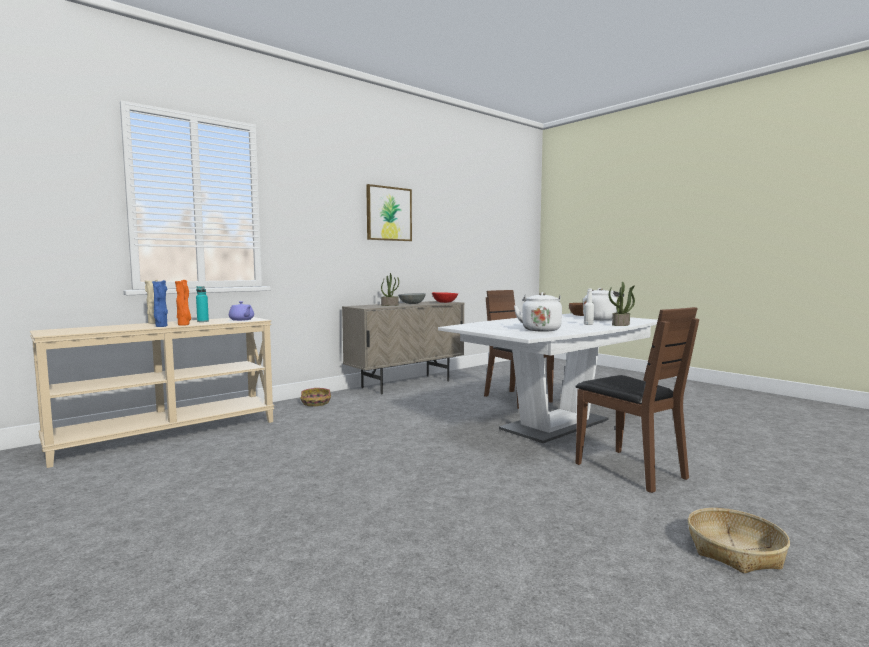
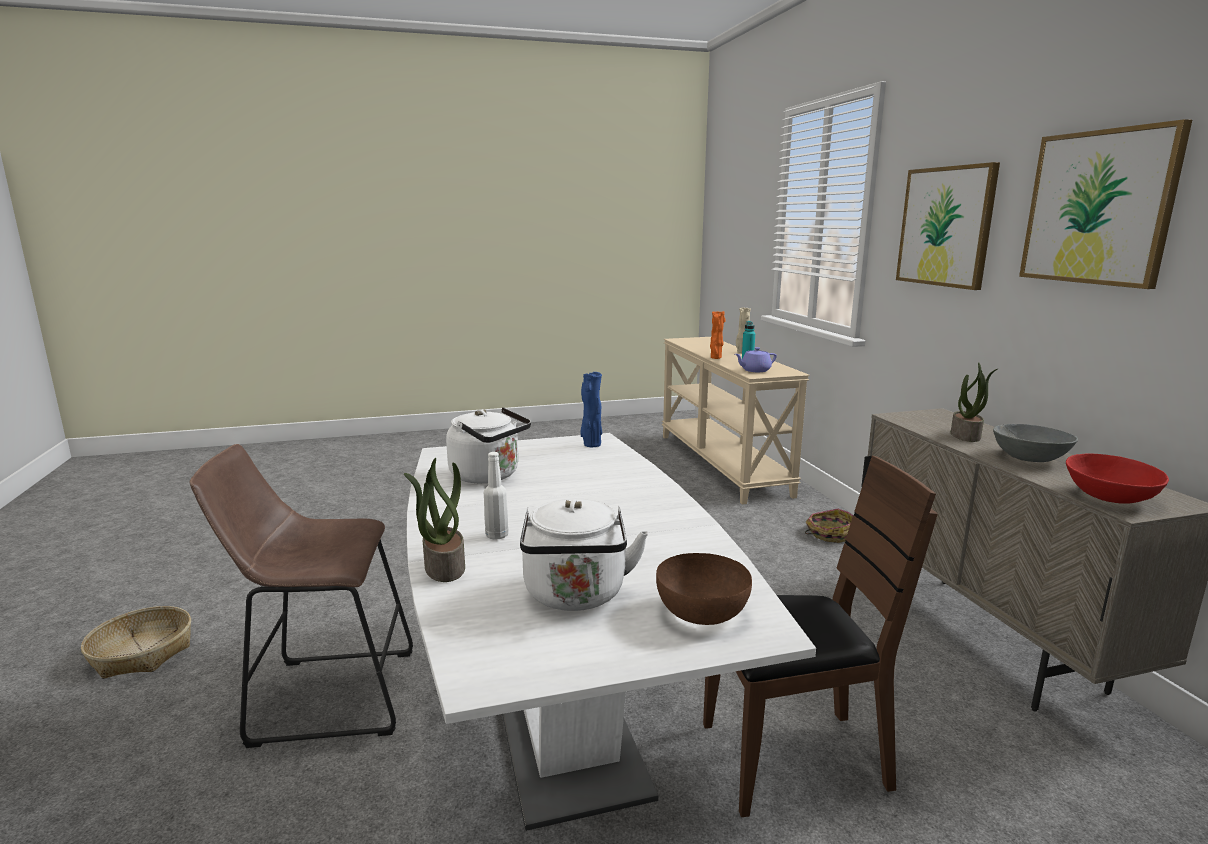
camera: 115 degrees right, 10 degrees up
(161, 326) = (707, 354): blue vase -> blue vase (591, 445)
(321, 217) = (945, 226): none -> picture
(630, 470) = (325, 696): brown chair -> brown stool

